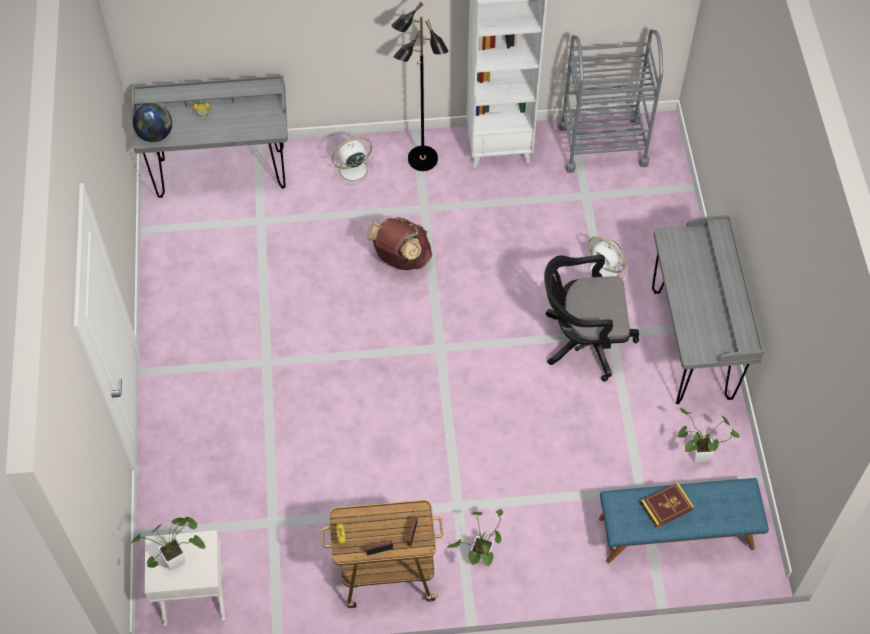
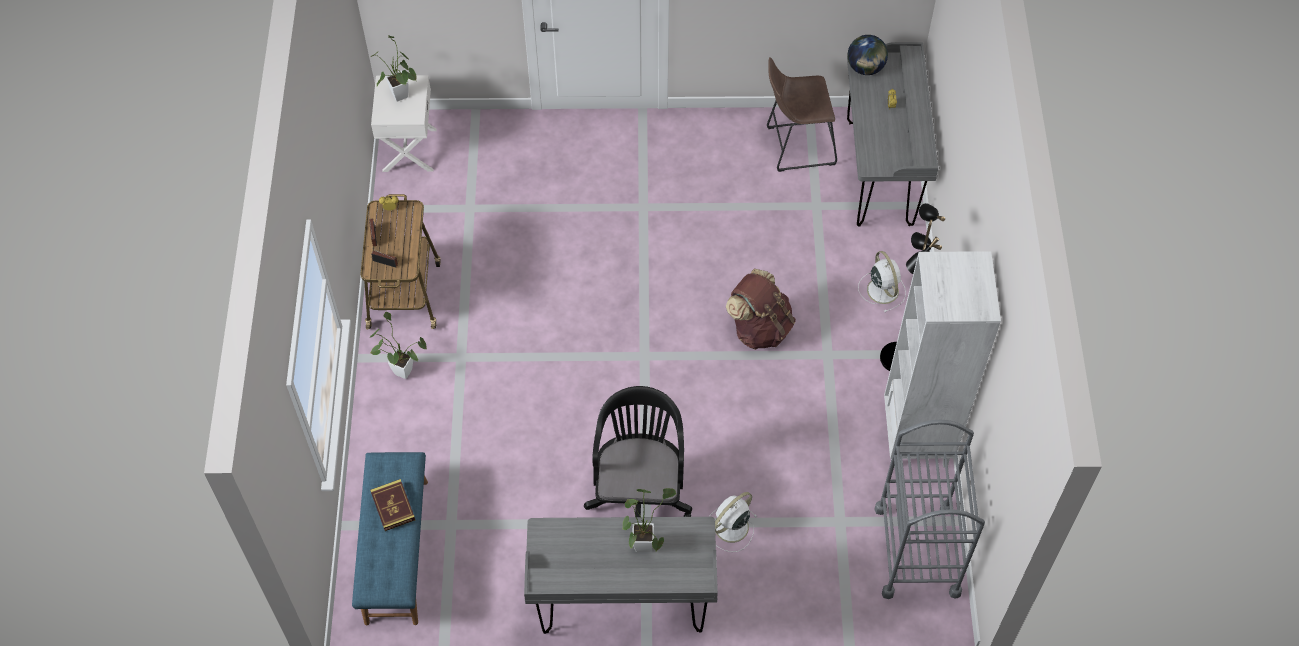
camera: 95 degrees right, 0 degrees up
(189, 238) = (796, 146): none -> brown stool
(695, 456) = (481, 584): potted plant -> potted plant (643, 541)

